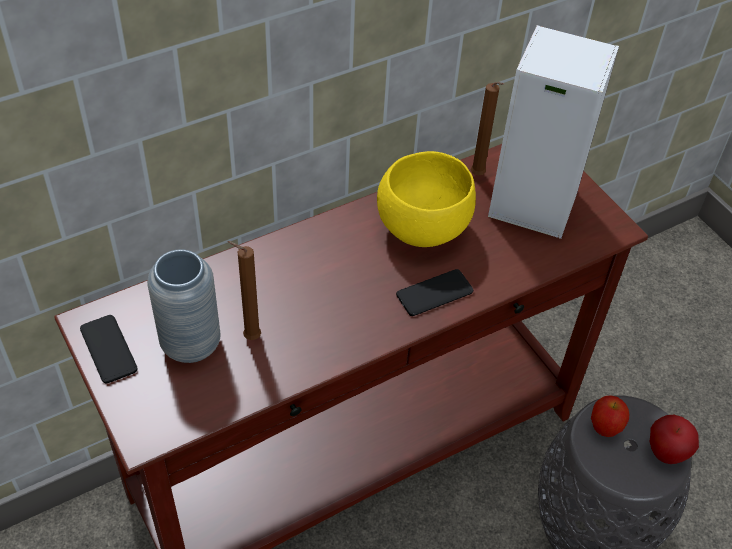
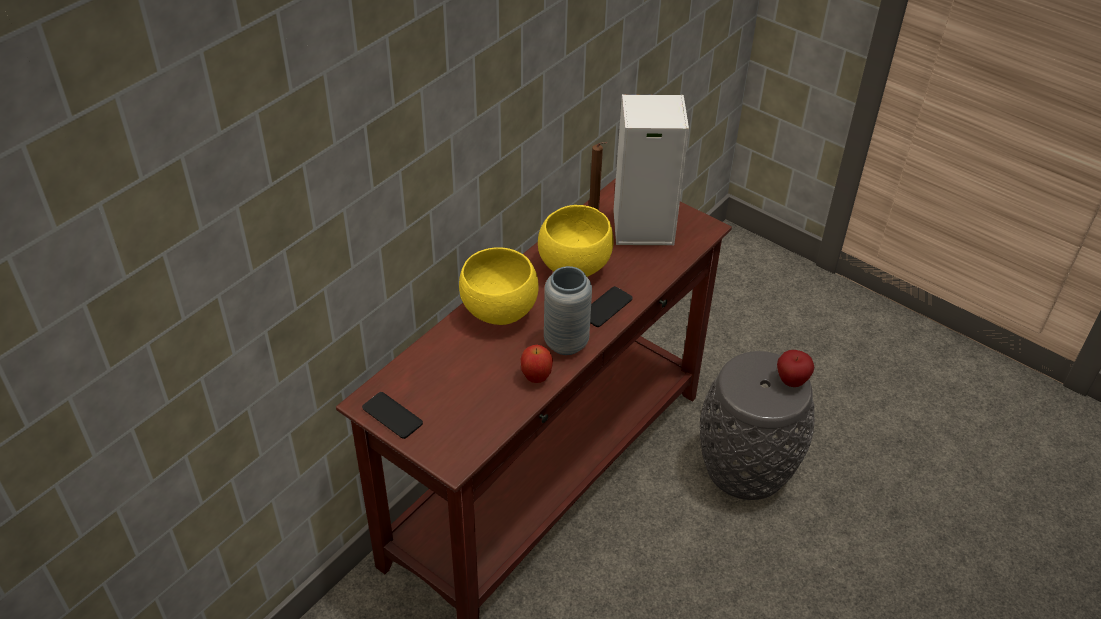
camera: 20 degrees left, 5 degrees down
(191, 344) = (451, 394): grey vase -> grey vase (566, 343)
(249, 337) = (491, 376): brown candle -> none
(302, 260) = (499, 313): none -> yellow bowl
(604, 428) = (743, 378): apple -> apple (536, 377)

